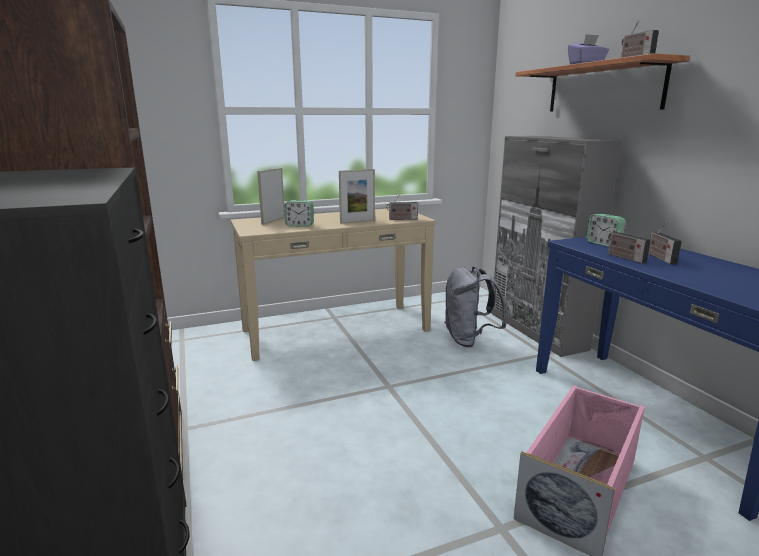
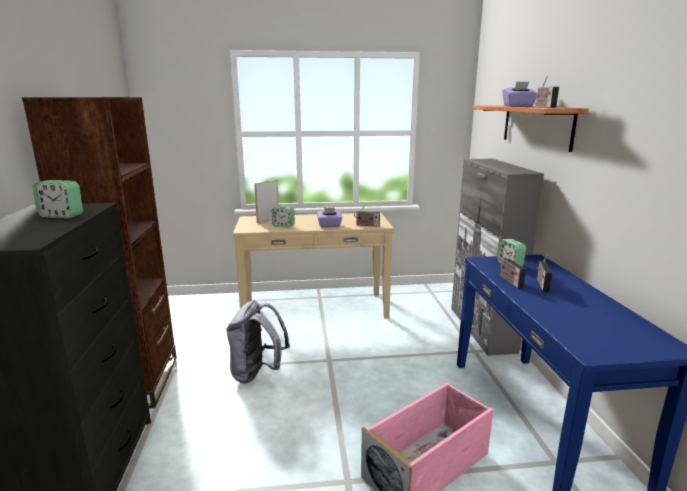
camera: 15 degrees right, 0 degrees up
(69, 177) = (61, 216): none -> alarm clock
(357, 222) = (329, 225): picture frame -> purple tissue box
(469, 340) = (417, 330): grey backpack -> grey backpack (257, 373)

